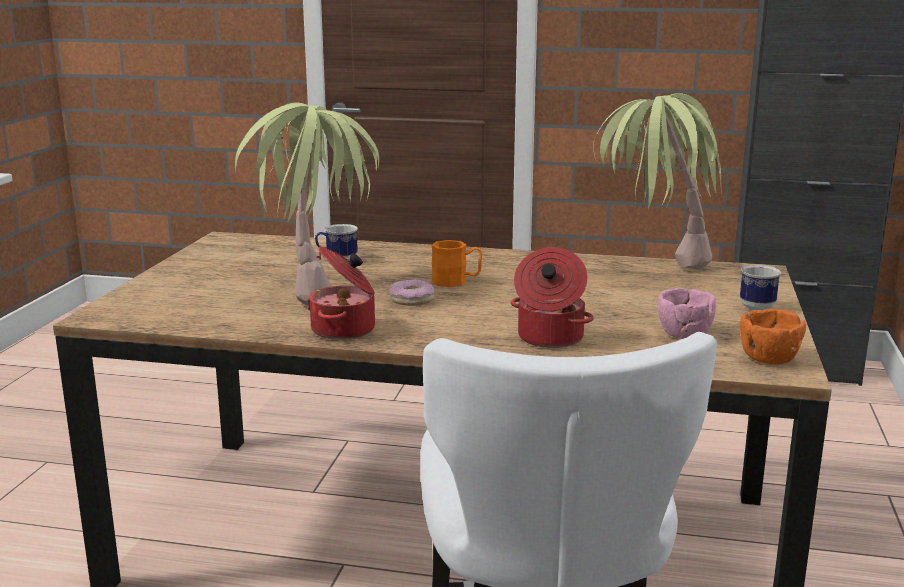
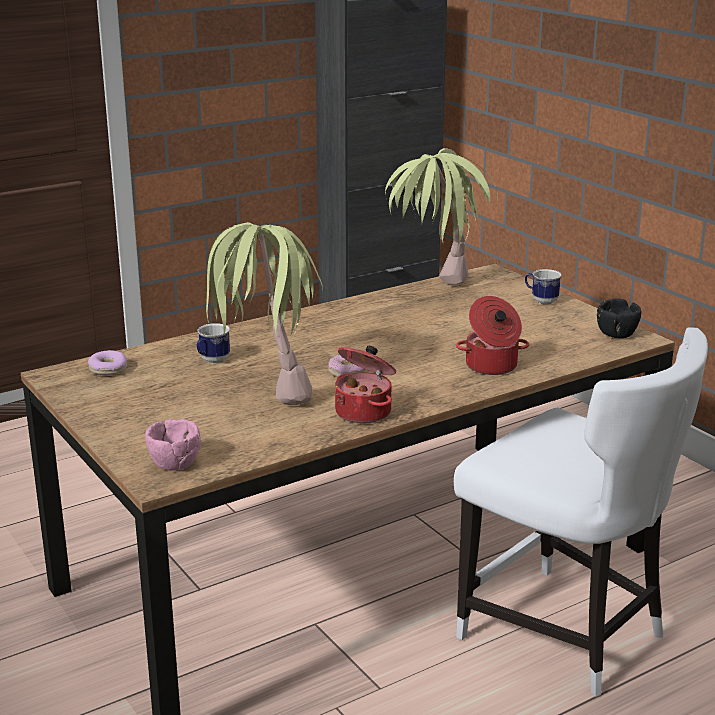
camera: 45 degrees left, 5 degrees up
(261, 245) = (108, 369): none -> donut
(456, 281) = (340, 346): orange mug -> none
(684, 333) = (548, 334): pink bowl -> pink bowl (174, 463)
(768, 358) = (616, 334): orange bowl -> black bowl

